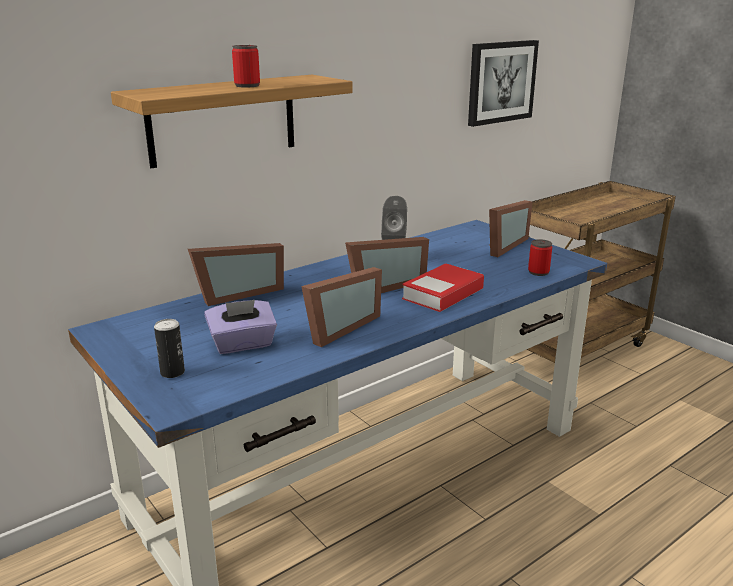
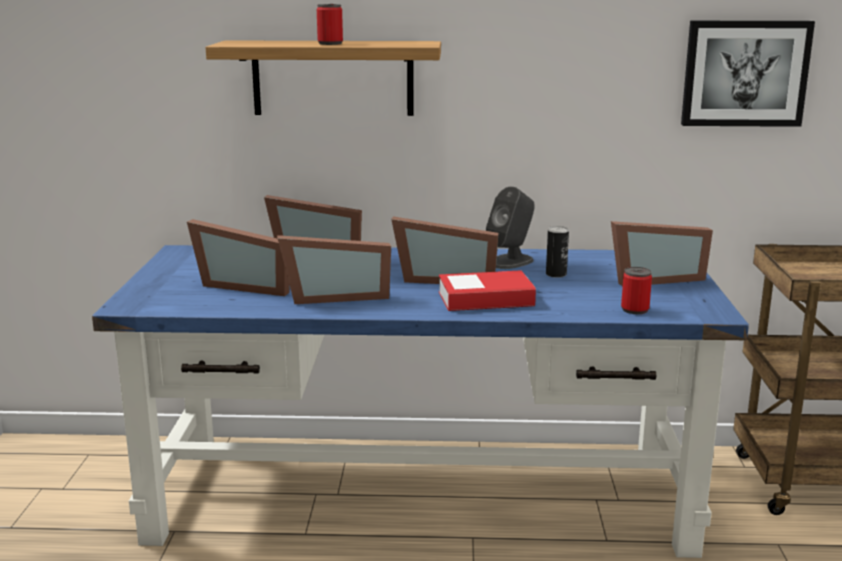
camera: 40 degrees right, 5 degrees down
(172, 372) = (168, 287): can -> can (556, 274)
(242, 344) = (246, 285): purple tissue box -> picture frame

